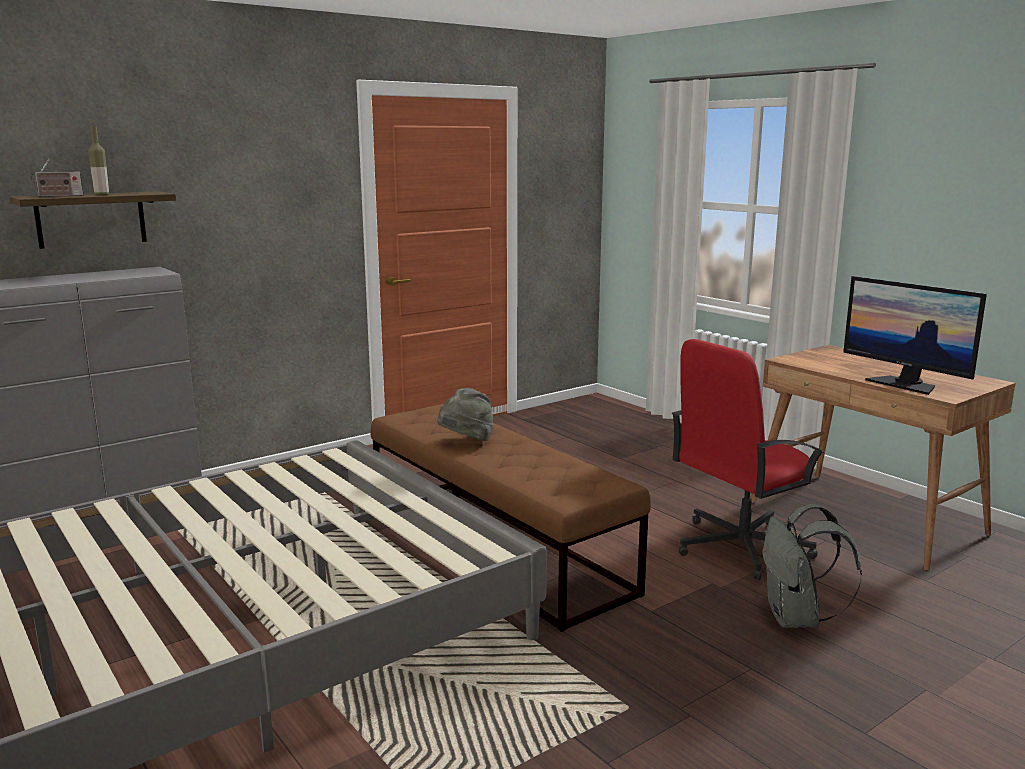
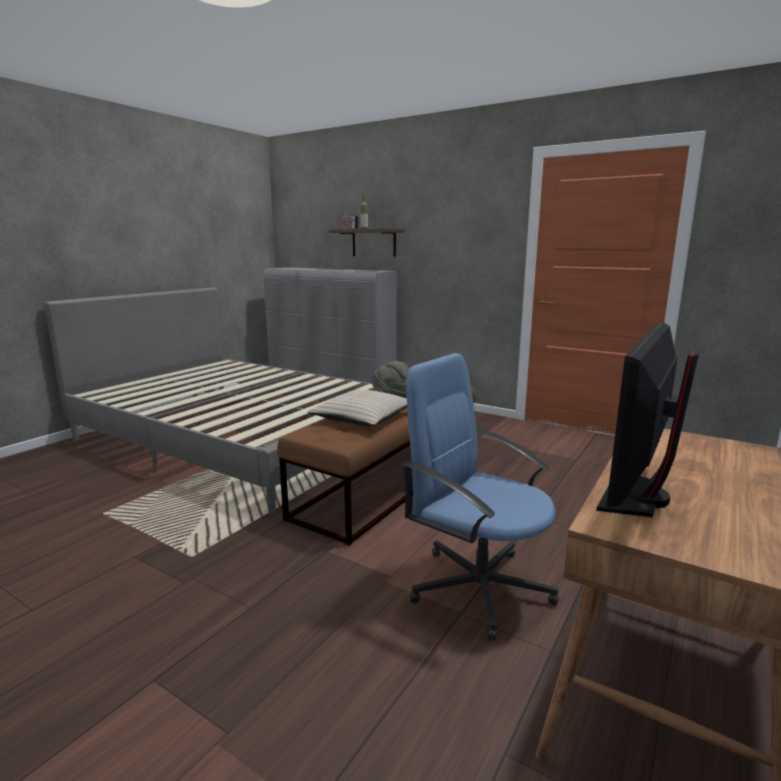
camera: 70 degrees right, 0 degrees up
(529, 465) = (363, 418): none -> beige pillow
(740, 547) = (478, 586): red office chair -> blue office chair
(797, 619) = (344, 631): grey backpack -> none

